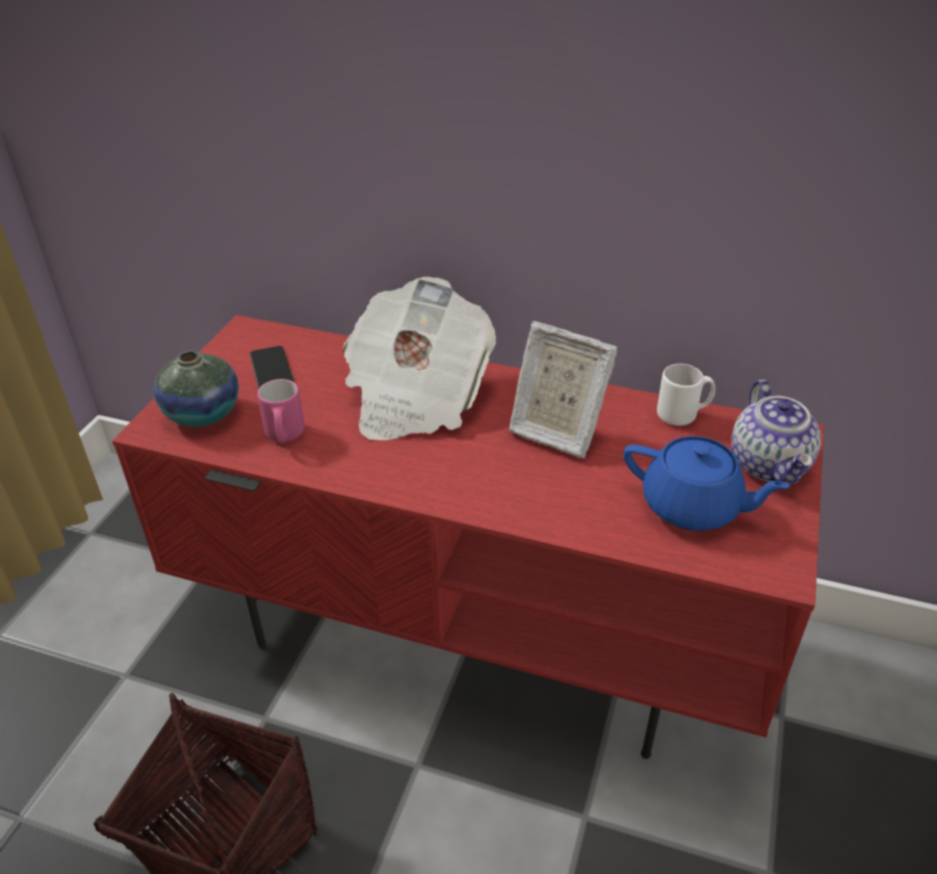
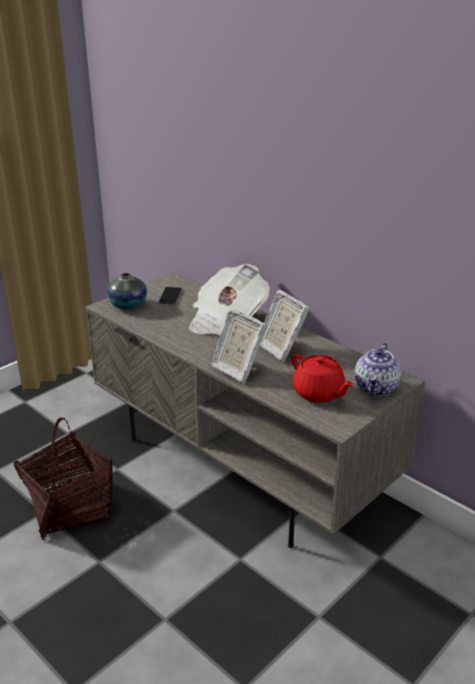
camera: 25 degrees right, 10 degrees down
(284, 436) = (155, 322): pink mug -> none
(475, 626) = (241, 464): red tv stand -> grey tv stand
(517, 501) = (237, 369): none -> picture frame
(683, 415) = (351, 358): white mug -> none
(692, 507) = (319, 393): blue teapot -> red teapot

